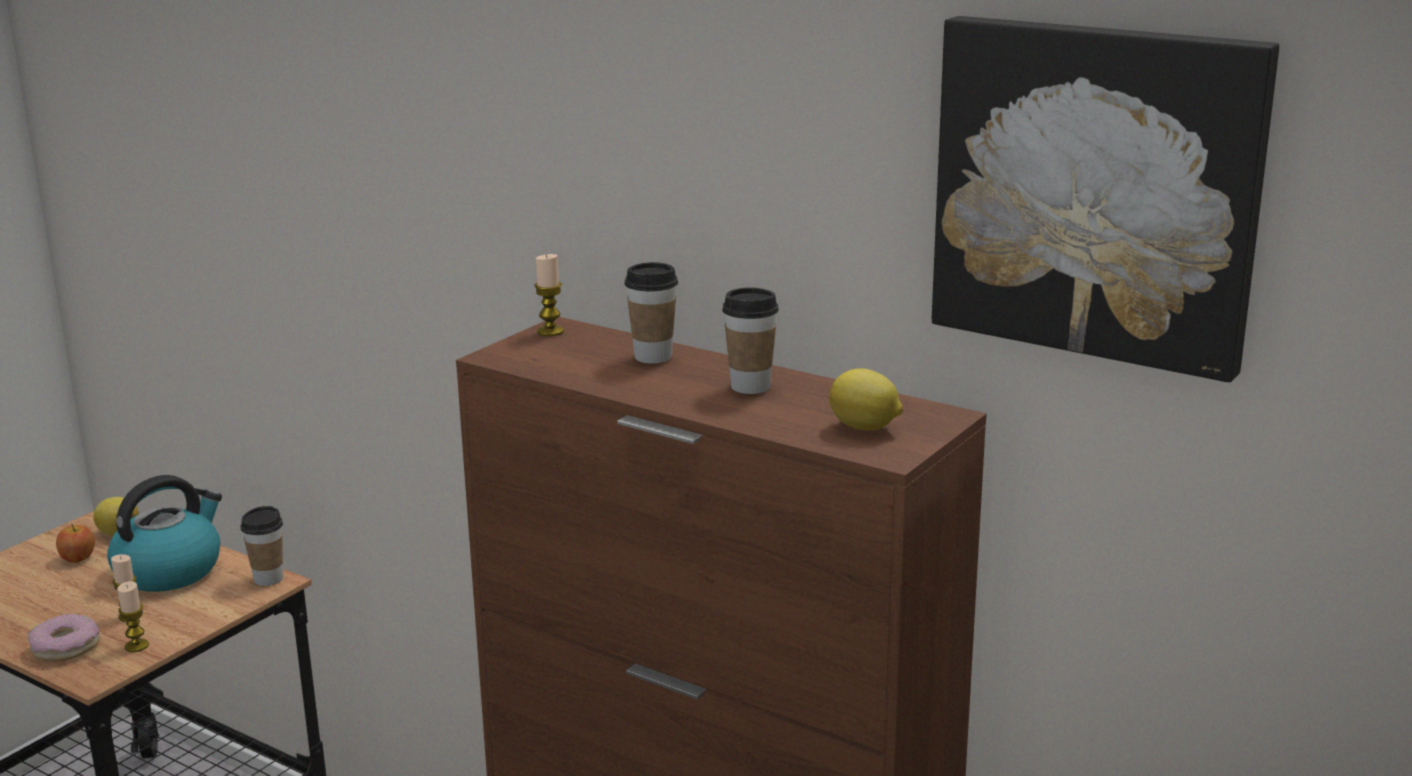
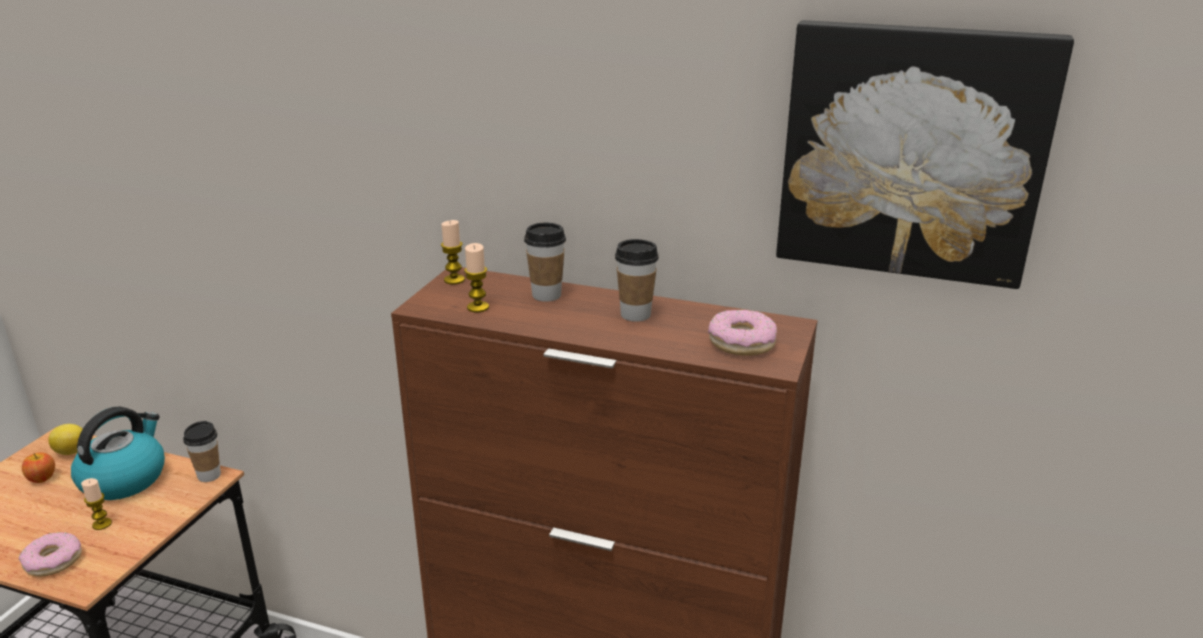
camera: 15 degrees left, 5 degrees up
(137, 646) = (115, 550): candle -> candle (478, 307)
(865, 427) = (742, 342): lemon -> donut

